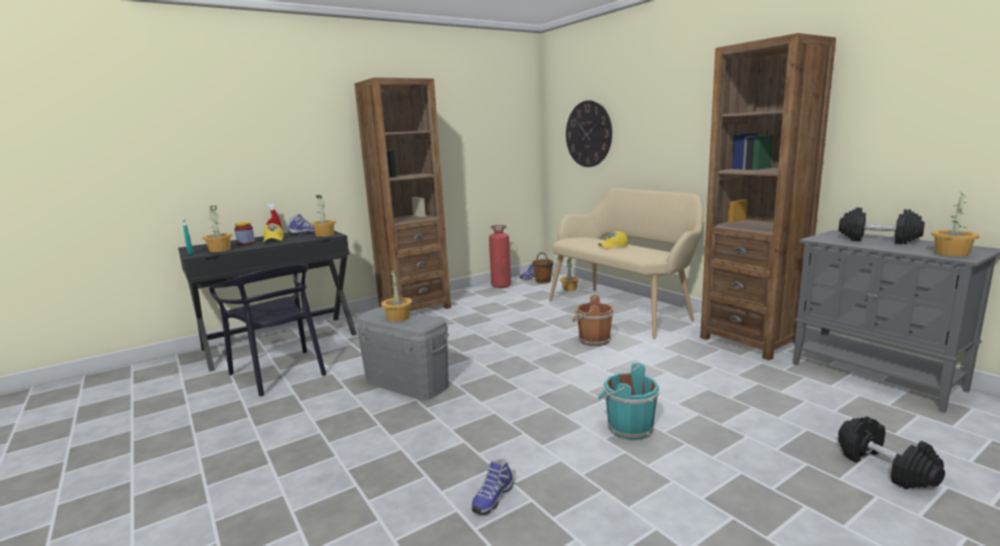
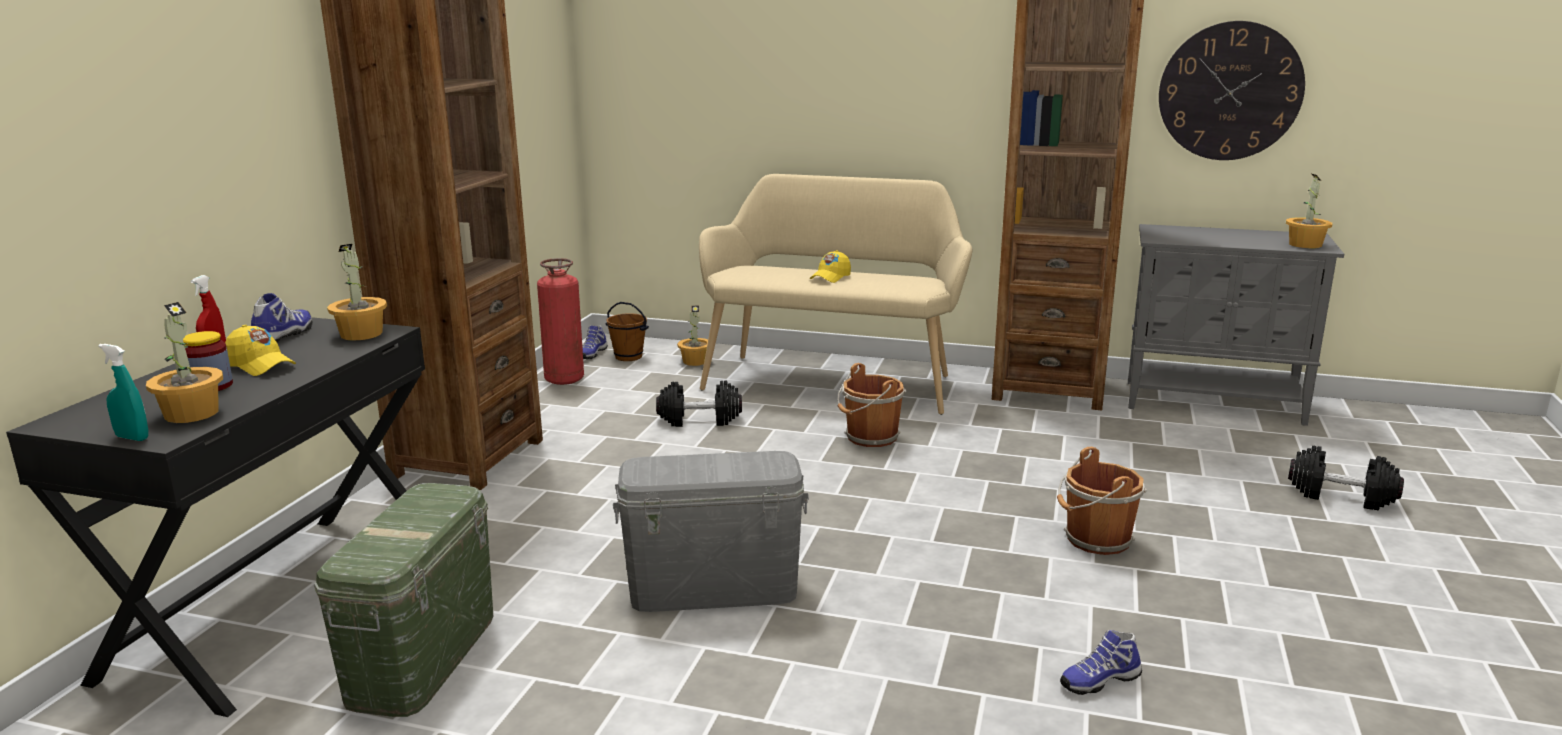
camera: 40 degrees left, 5 degrees up
(280, 373) = (423, 657): black chair -> green storage box
(398, 318) = (711, 469): potted plant -> none
(492, 498) = (1099, 680): shoe -> shoe turned 75 degrees clockwise
(588, 134) = (697, 75): wall clock -> wall clock (1230, 91)
(627, 428) = (1095, 540): turquoise bucket -> brown bucket
(877, 240) = (1212, 234): black dumbbell -> black dumbbell (699, 420)

